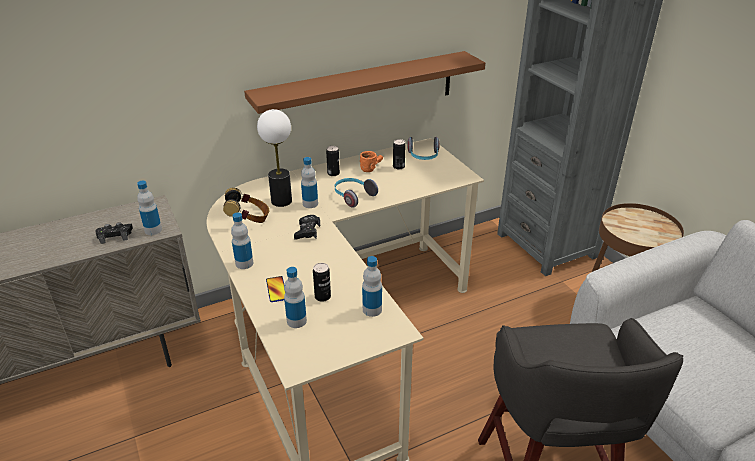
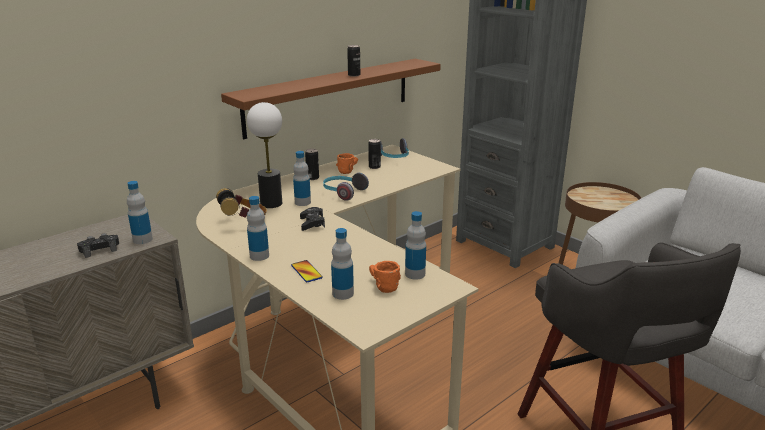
camera: 15 degrees left, 10 degrees down
(322, 297) = (358, 271): can -> can (354, 75)
(334, 318) = (381, 285): none -> orange mug

